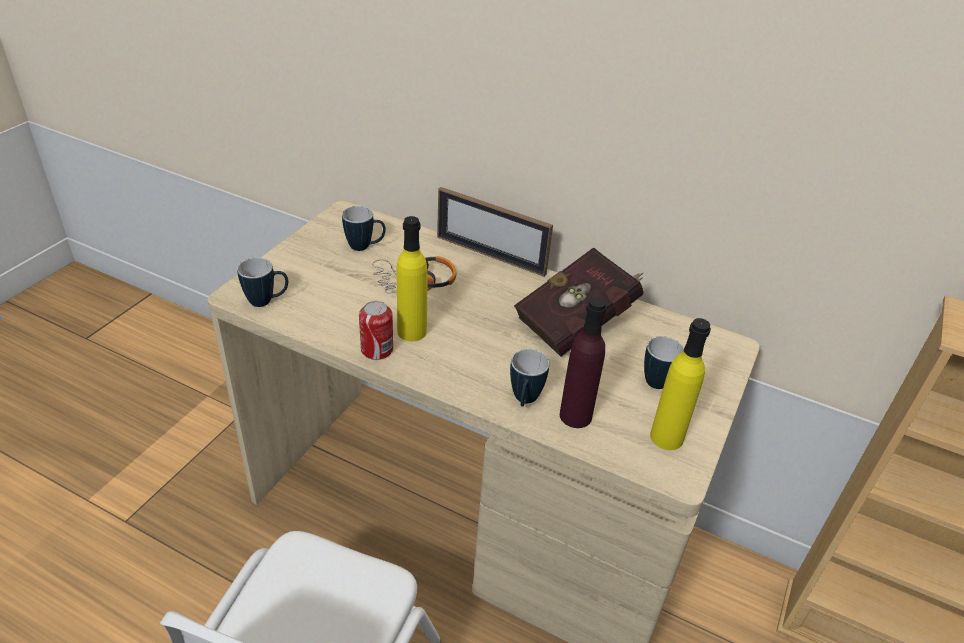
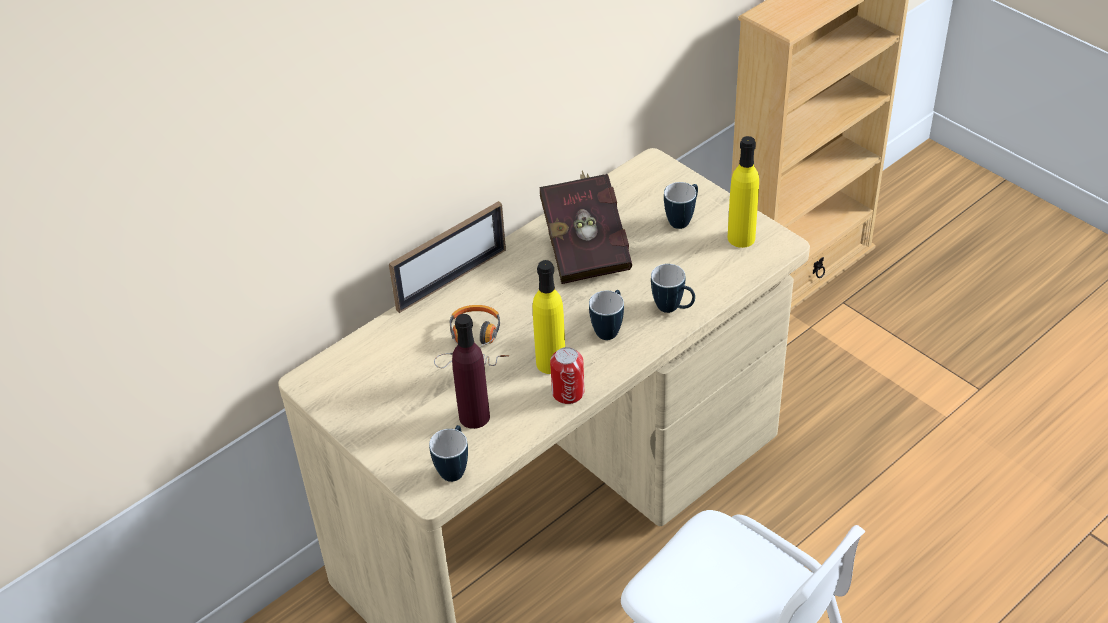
camera: 65 degrees left, 5 degrees up
(365, 247) = (389, 374): mug -> mug (609, 329)
(575, 416) = (700, 282): purple bottle -> purple bottle (474, 416)

